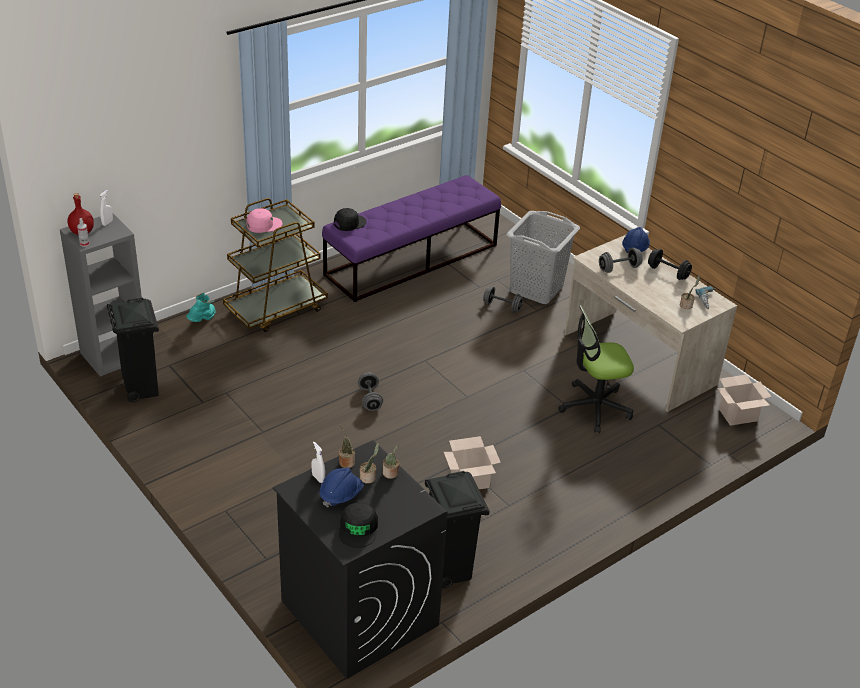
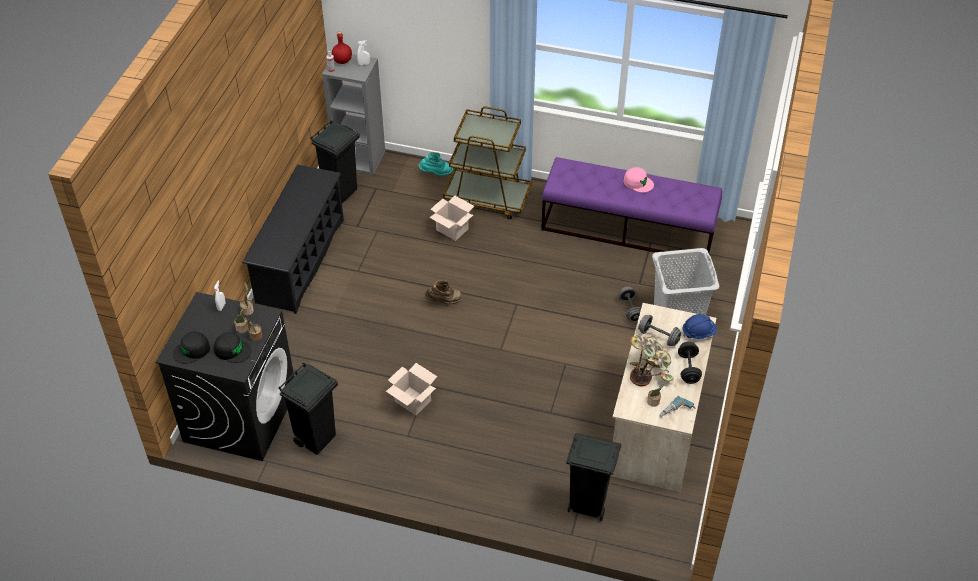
camera: 55 degrees right, 10 degrees up
(197, 463) = (300, 260): none -> black shoe rack
(263, 225) = (482, 128): pink cap -> pink cap (638, 182)
(340, 495) = (215, 325): blue hard hat -> none
(349, 223) = (573, 167): black cap -> black cap (232, 350)
(370, 399) = (444, 301): grey dumbbell -> brown boot
(594, 407) = (566, 428): office chair -> none
(649, 290) = (649, 369): none -> potted plant
(688, 440) = (587, 505): none -> black trash can
(738, 414) = (655, 524): cardboard box -> cardboard box (453, 229)

